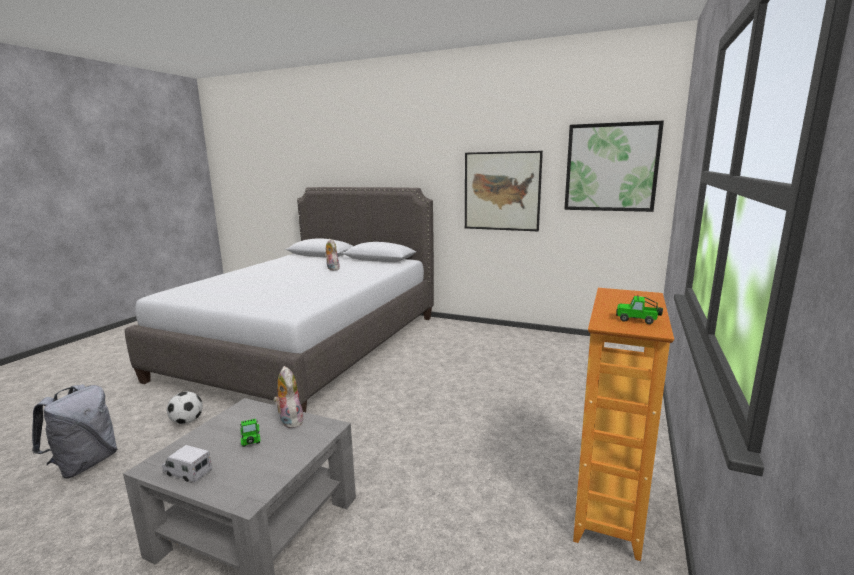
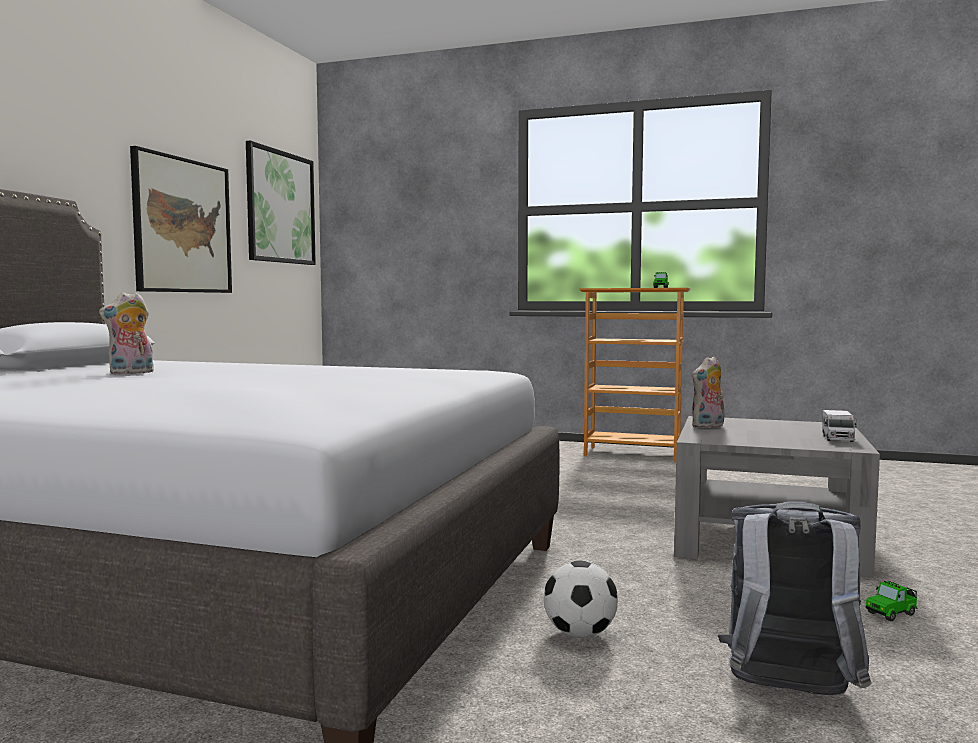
camera: 95 degrees left, 10 degrees down
(251, 440) = (759, 431): toy car -> toy car (892, 613)

